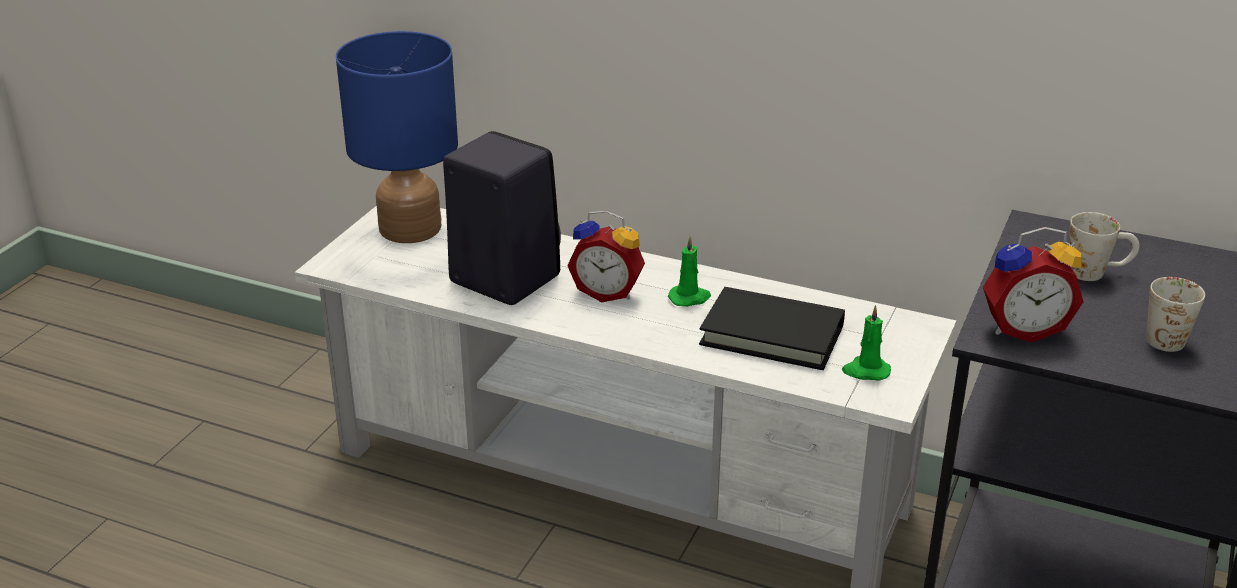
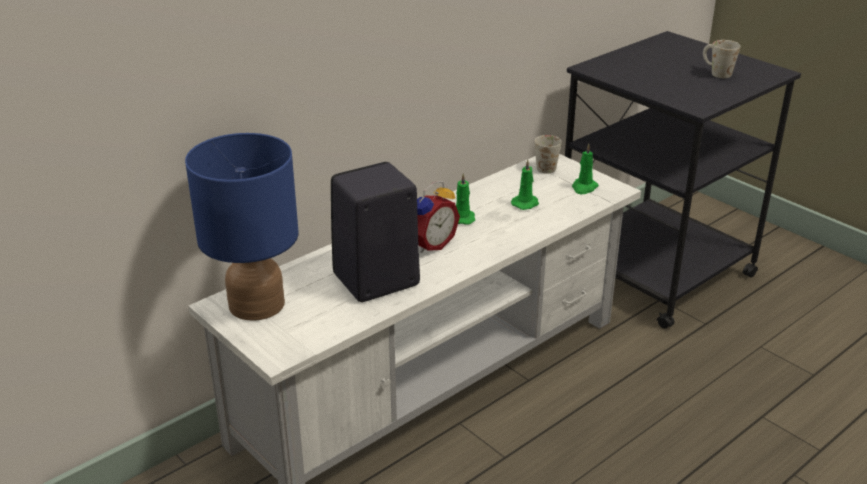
camera: 65 degrees left, 0 degrees up
(772, 334) = (526, 203): black book -> green candle
(1023, 328) = (693, 98): alarm clock -> none
(1097, 272) = (648, 68): white mug -> white mug (548, 166)

